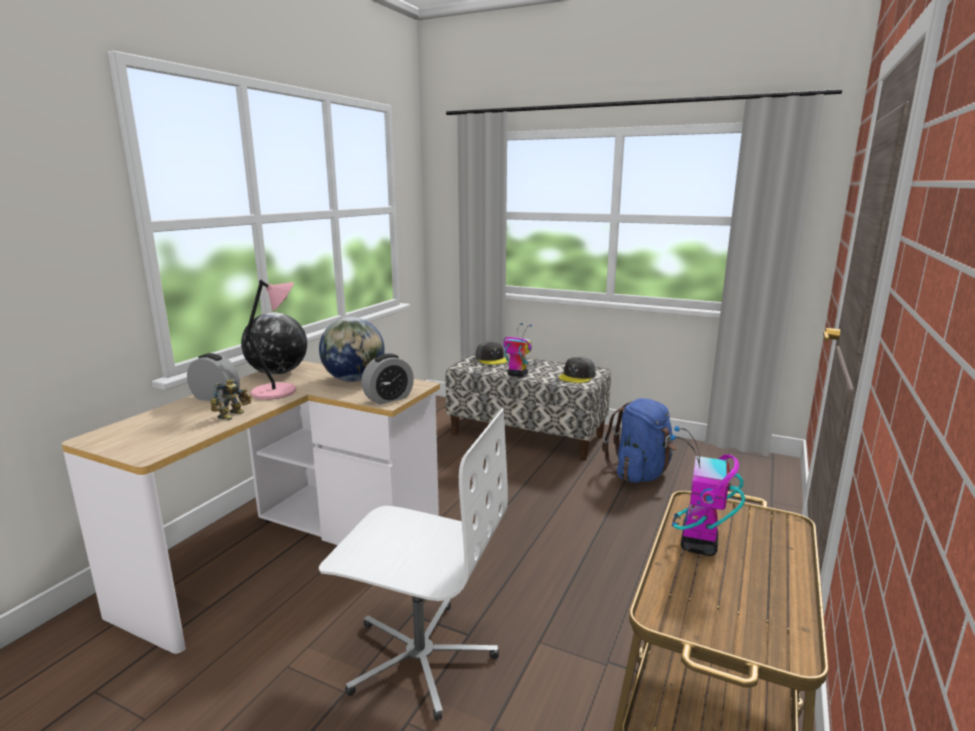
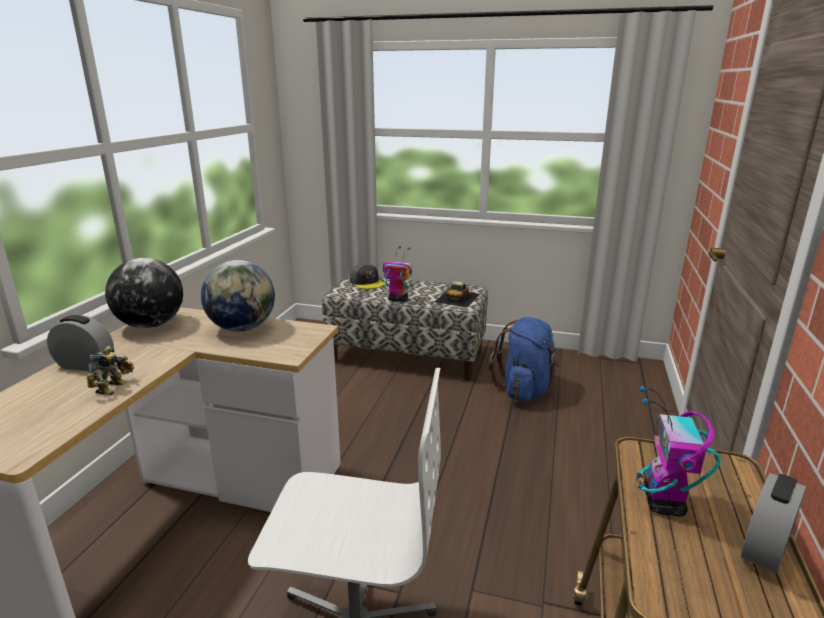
camera: 10 degrees left, 5 degrees up
(277, 392) = (157, 351): pink table lamp -> none
(388, 398) = (289, 350): alarm clock -> alarm clock (765, 549)
(577, 376) = (458, 297): grey cap -> toy car

